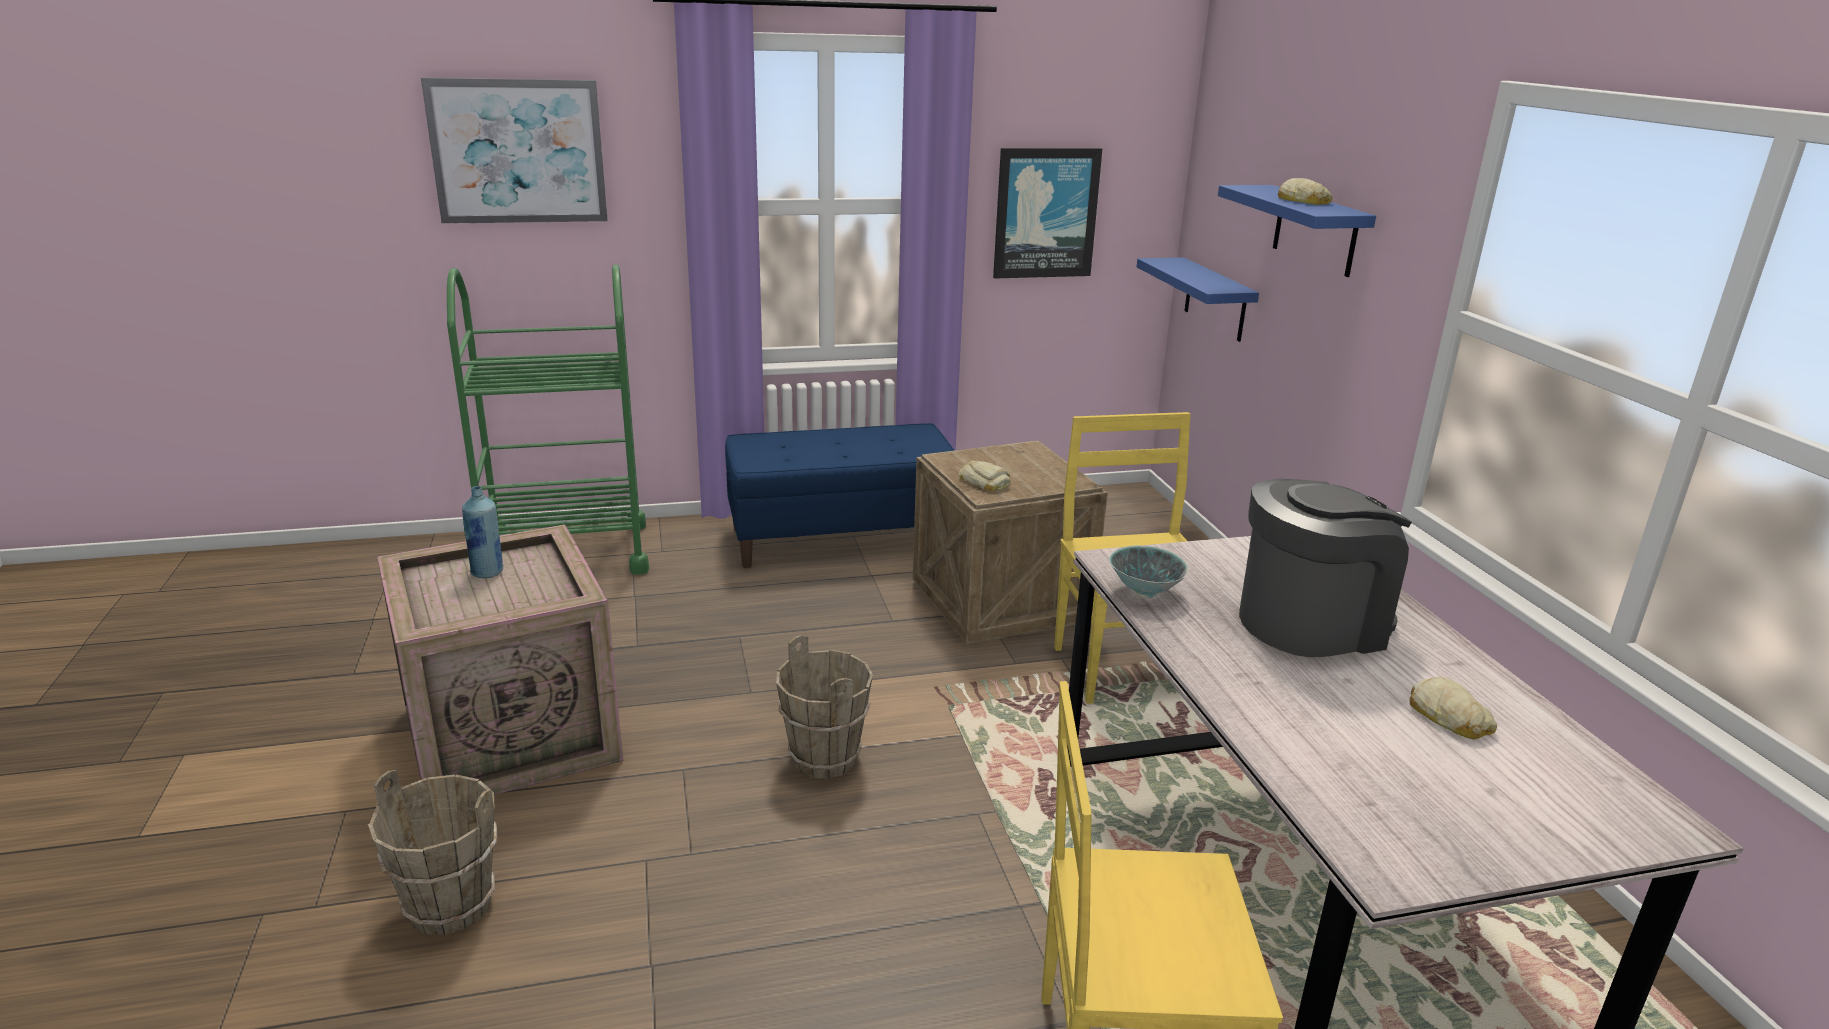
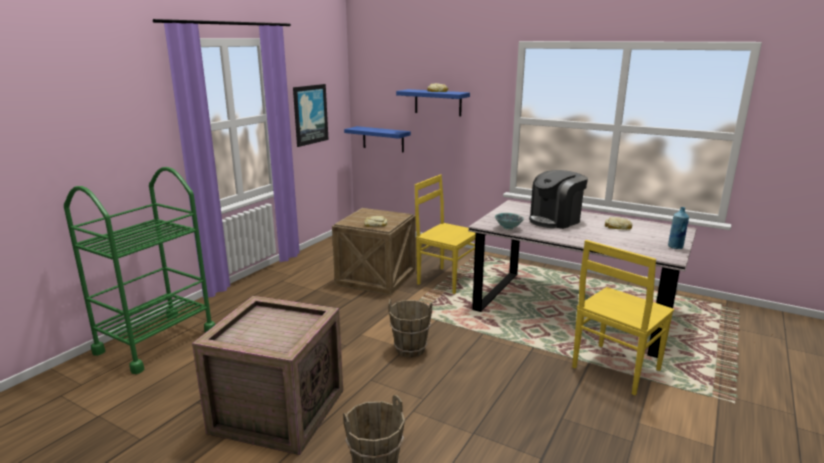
camera: 45 degrees left, 5 degrees down
(487, 572) = (256, 326): blue bottle -> blue bottle (675, 247)
(518, 151) = (81, 112): picture -> none
(841, 539) = (279, 283): blue bench -> none
(1311, 623) = (555, 220): coffee machine -> coffee machine turned 150 degrees counterclockwise

